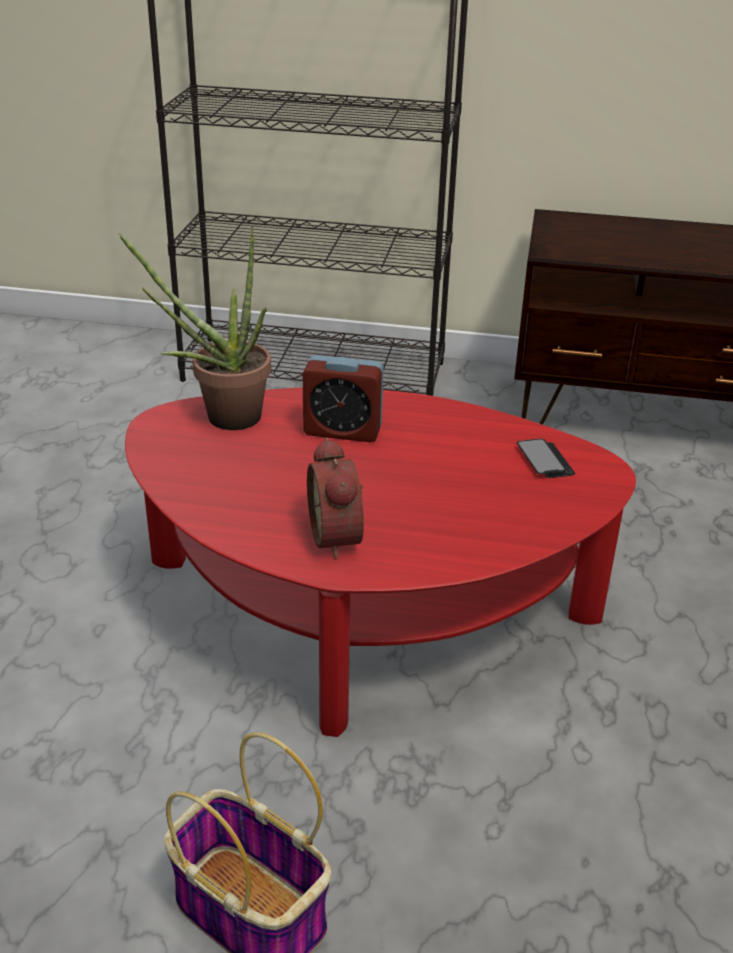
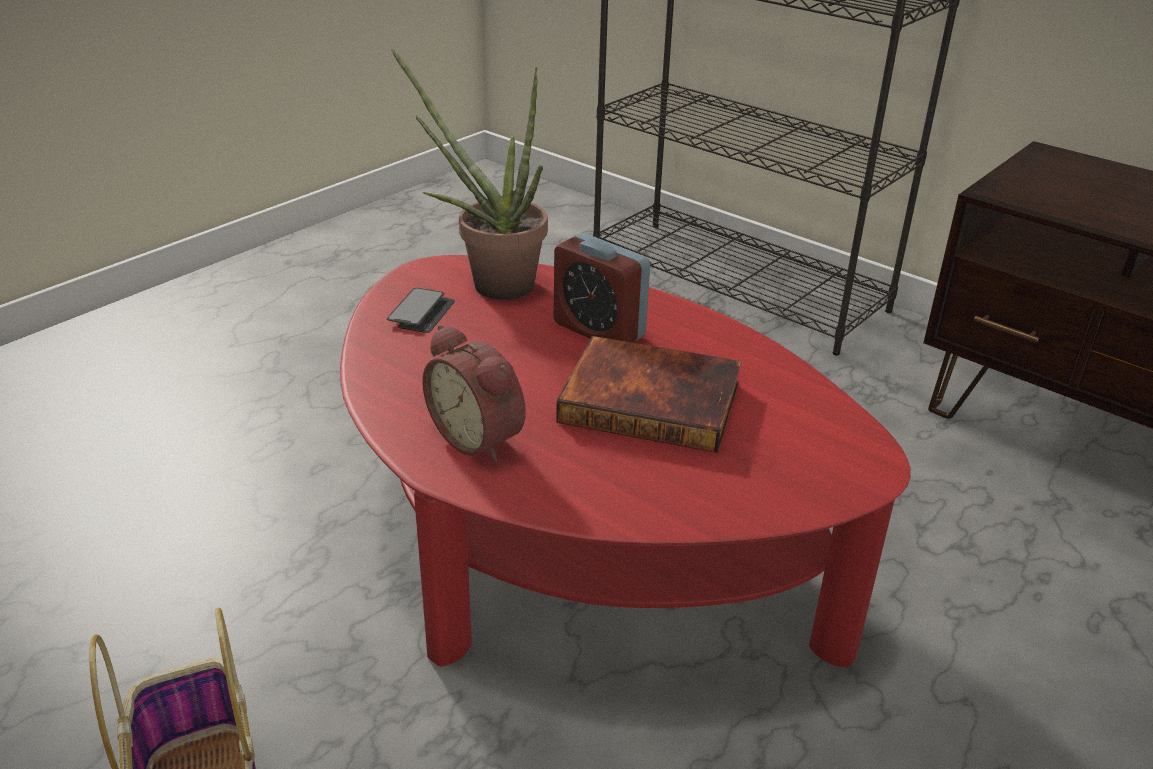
camera: 30 degrees right, 0 degrees up
(340, 537) = (480, 437): alarm clock -> alarm clock turned 60 degrees counterclockwise
(430, 470) = (652, 400): none -> book
(545, 460) = (802, 431): phone -> phone (421, 312)

